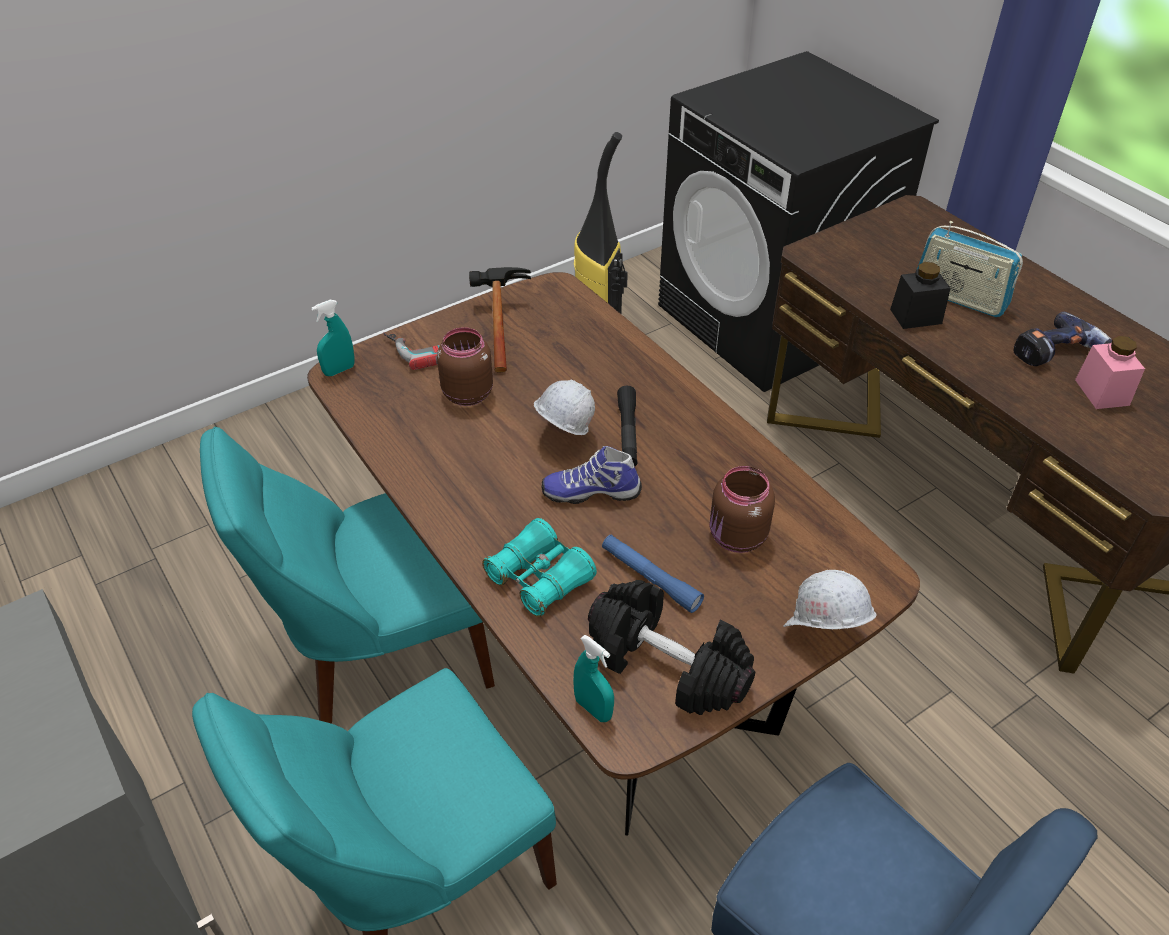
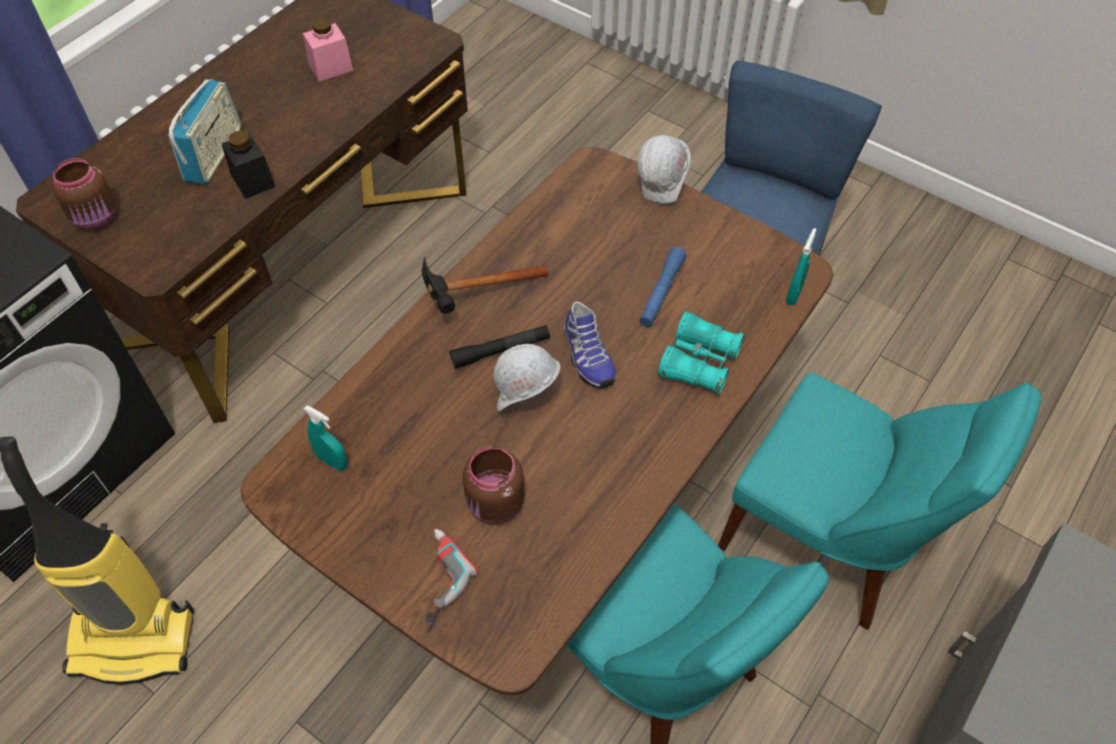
camera: 110 degrees left, 10 degrees up
(339, 370) = (503, 655): turquoise spray bottle -> turquoise spray bottle (332, 461)
(498, 324) = (365, 519): hammer -> hammer (473, 299)
(666, 665) = (735, 264): black dumbbell -> none
(736, 538) = (593, 250): brown jar -> brown jar (97, 218)
(1062, 357) = (289, 89): power drill -> none

